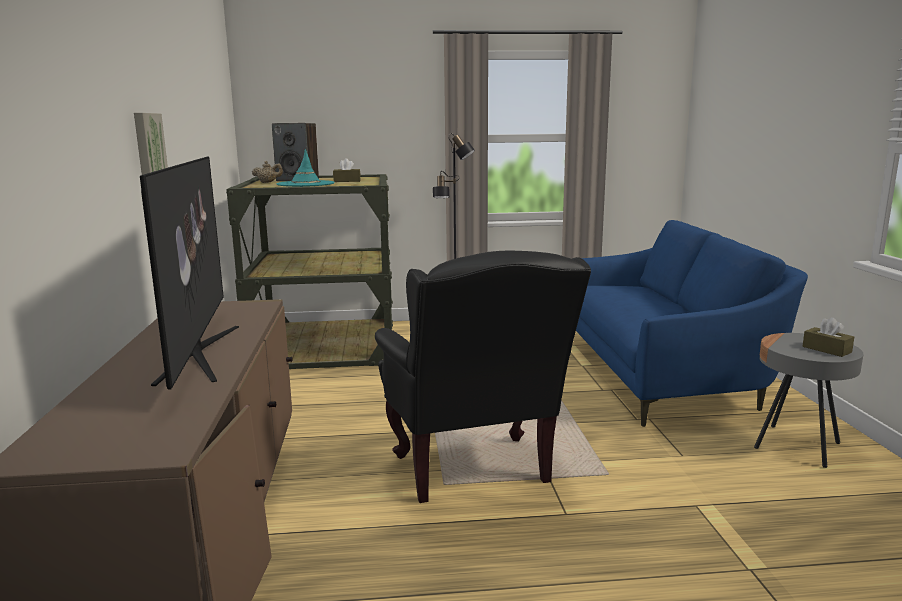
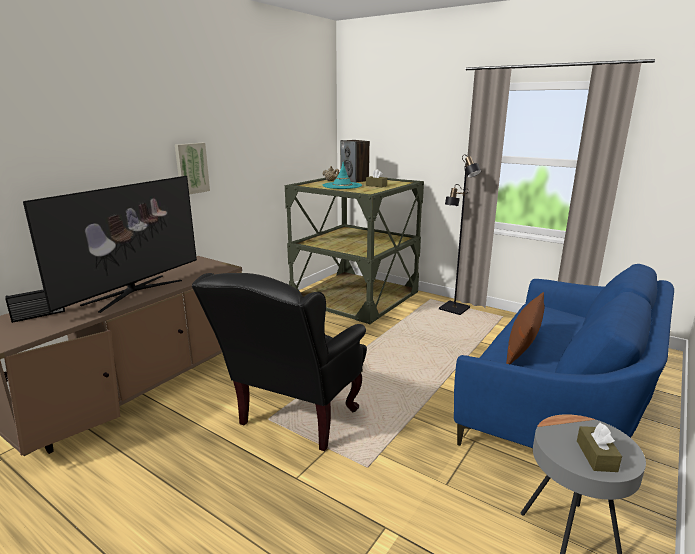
camera: 40 degrees right, 5 degrees up
(110, 414) = (38, 315): none -> radio
(644, 312) = (523, 347): none -> brown pillow

